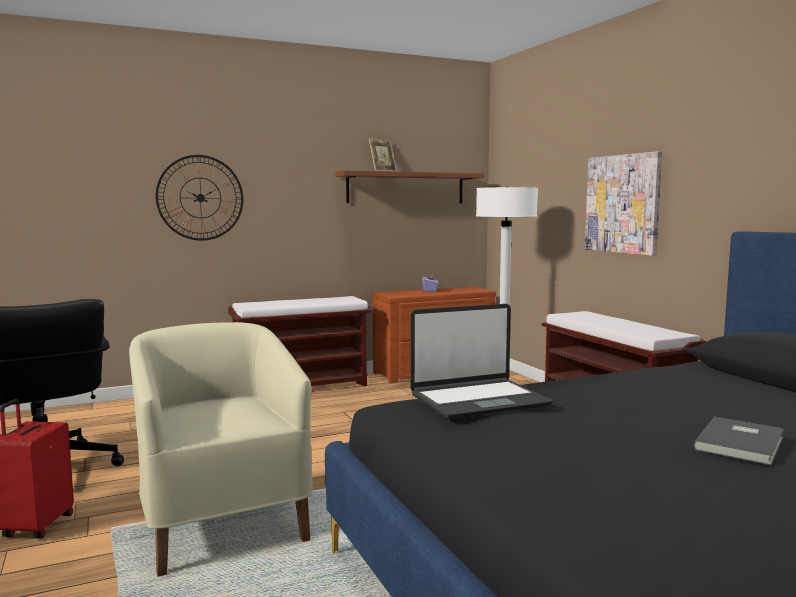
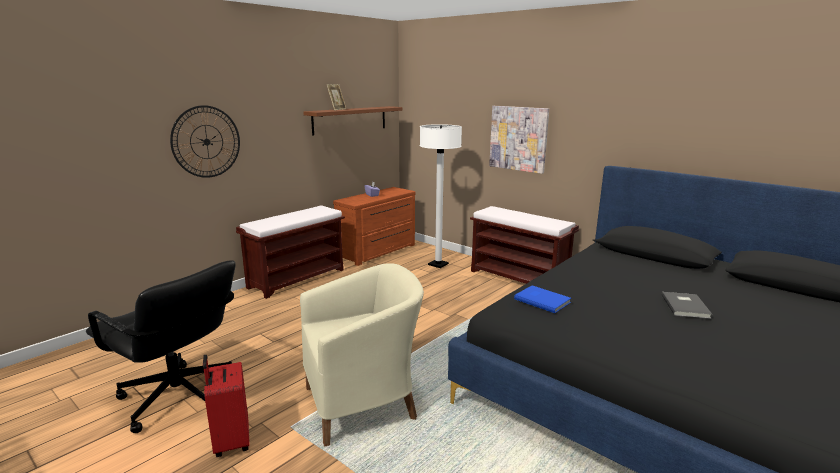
camera: 25 degrees left, 10 degrees up
(221, 524) = (363, 403): beige armchair -> beige armchair turned 120 degrees clockwise
(478, 400) = (542, 300): laptop -> blue book

